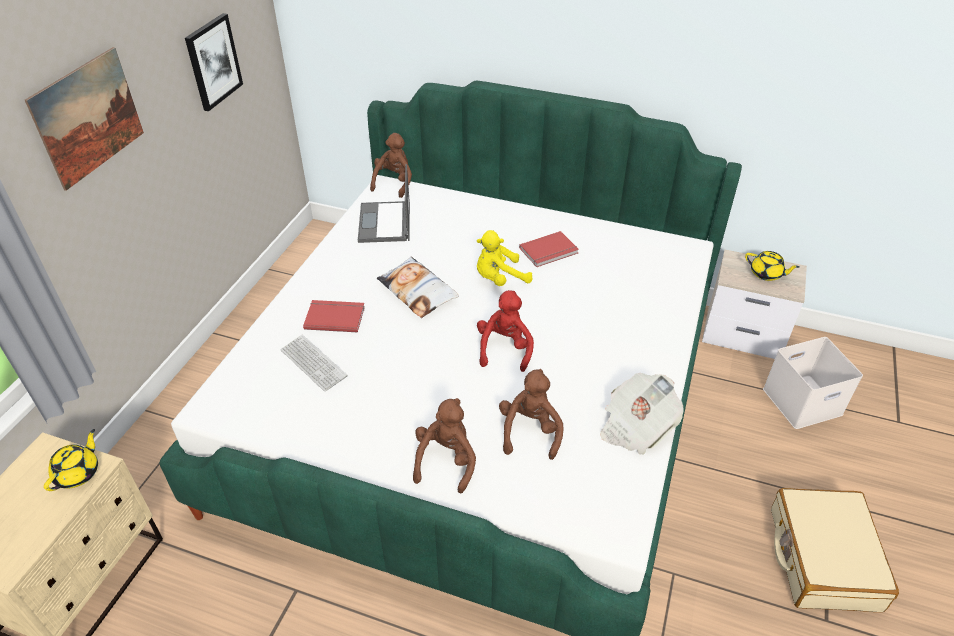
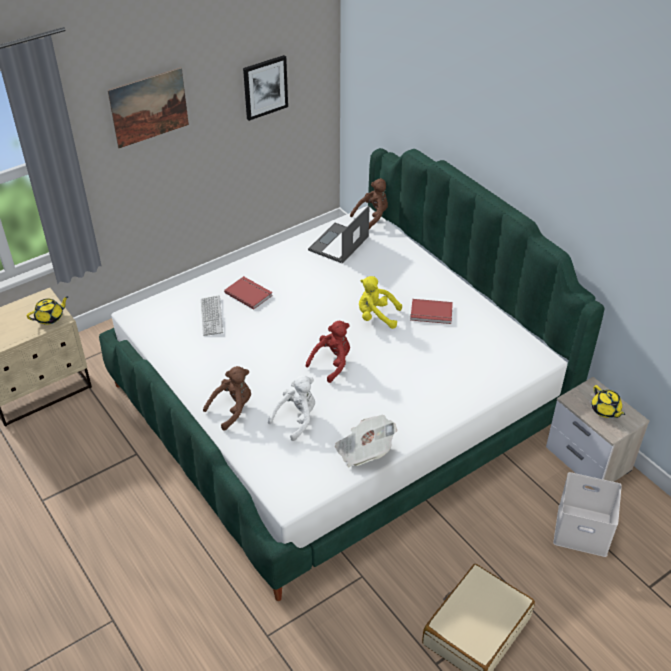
camera: 35 degrees right, 0 degrees up
(418, 291) = (314, 300): pillow -> none
(530, 431) = (296, 419): brown plush toy -> white plush toy

